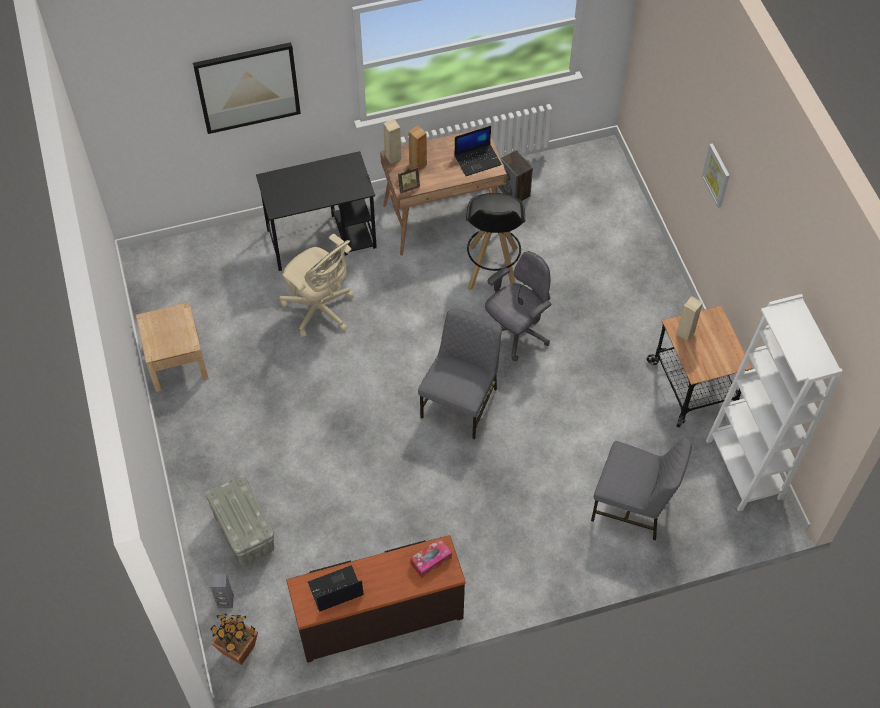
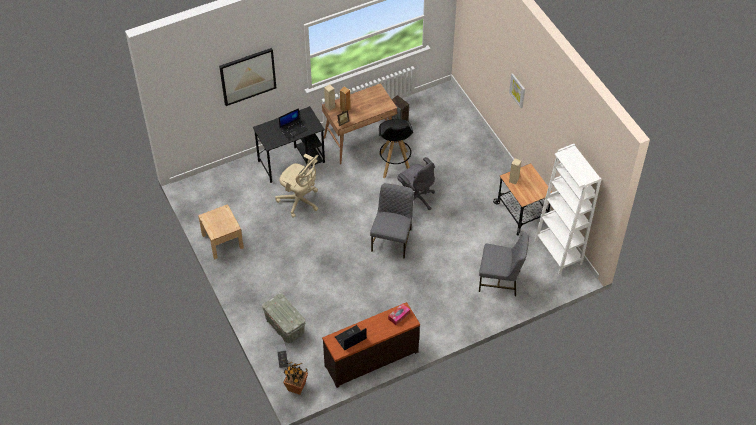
camera: 10 degrees left, 5 degrees down
(478, 159) = (379, 102): laptop -> laptop (293, 129)
(516, 333) = (416, 198): grey office chair -> grey office chair turned 105 degrees clockwise

